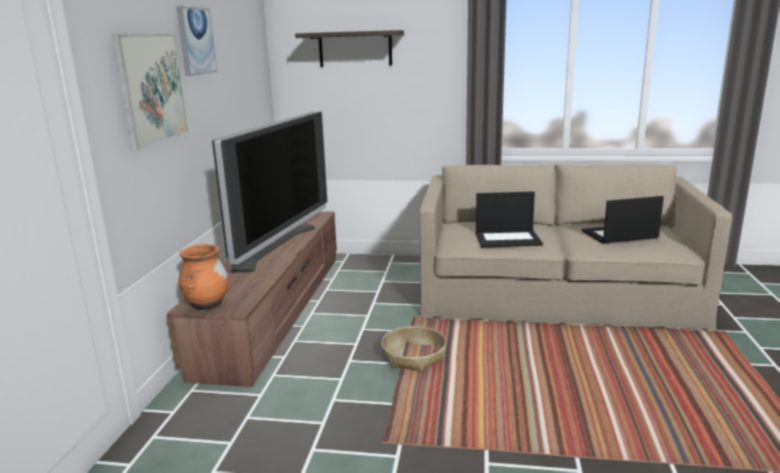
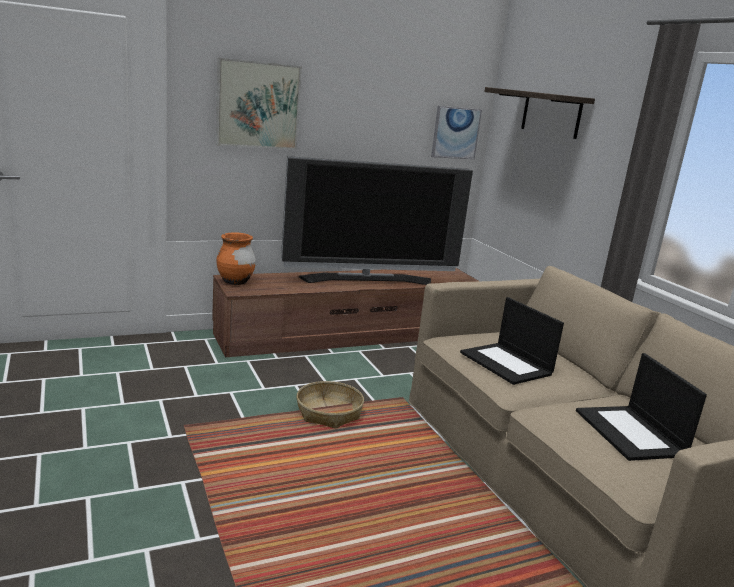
camera: 55 degrees right, 0 degrees up
(195, 41) = (341, 77): picture -> picture (455, 133)
(619, 235) = (631, 433): laptop -> laptop turned 150 degrees counterclockwise

